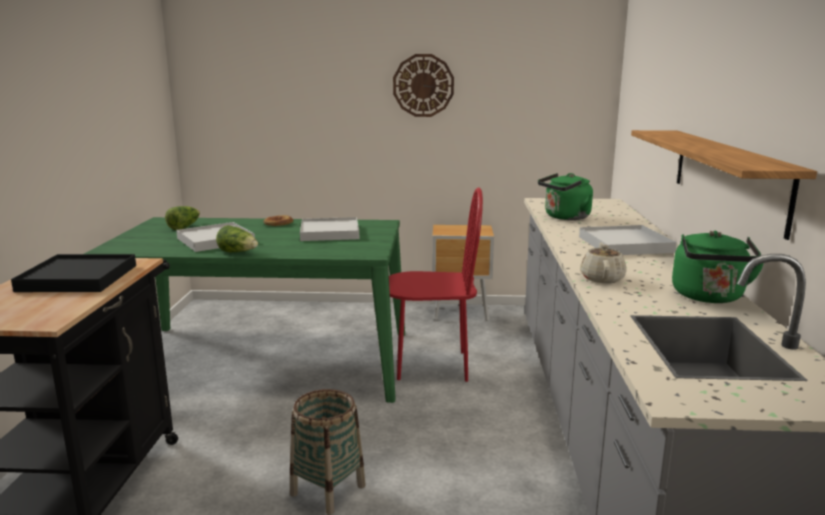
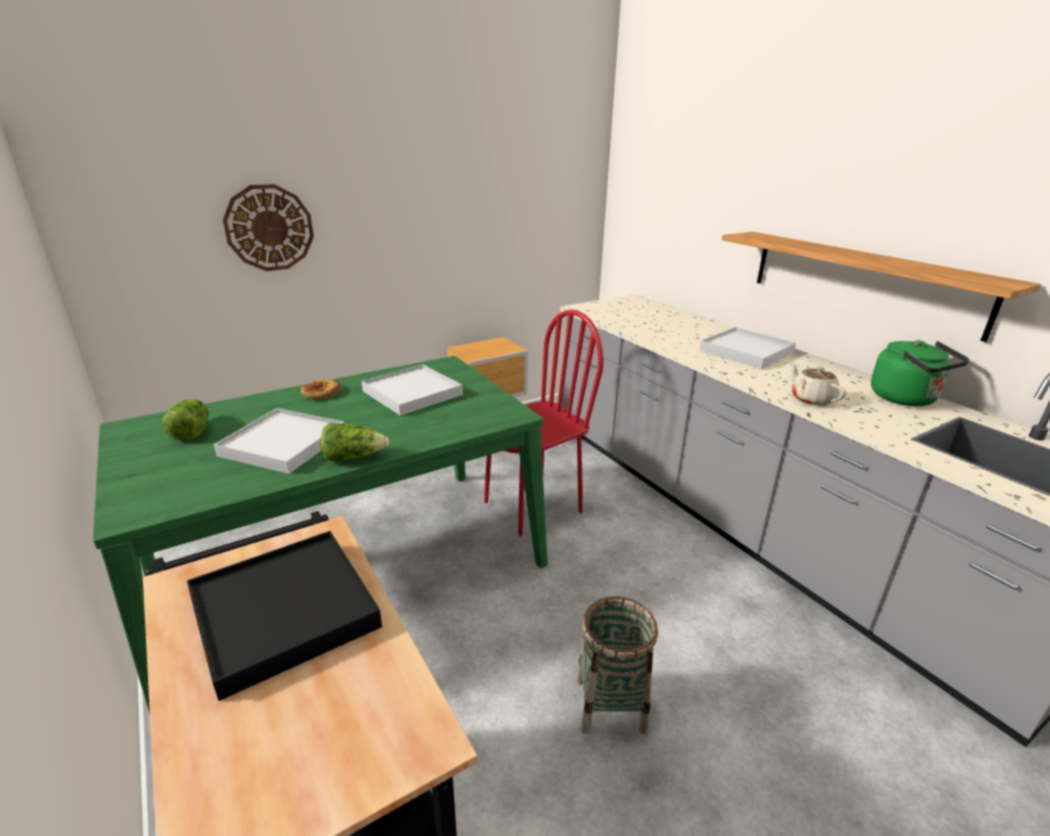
camera: 35 degrees left, 10 degrees up
(423, 85) = (423, 184): wall clock -> wall clock (269, 228)
(565, 217) = (642, 326): green kettle -> none

